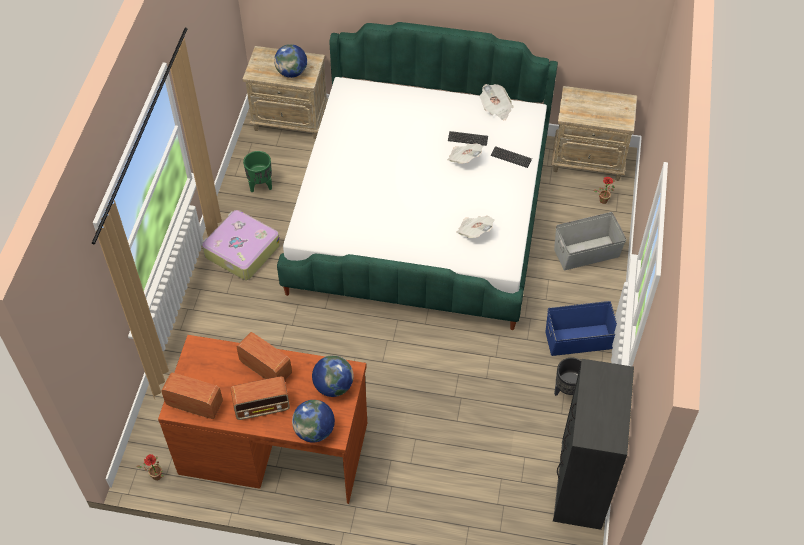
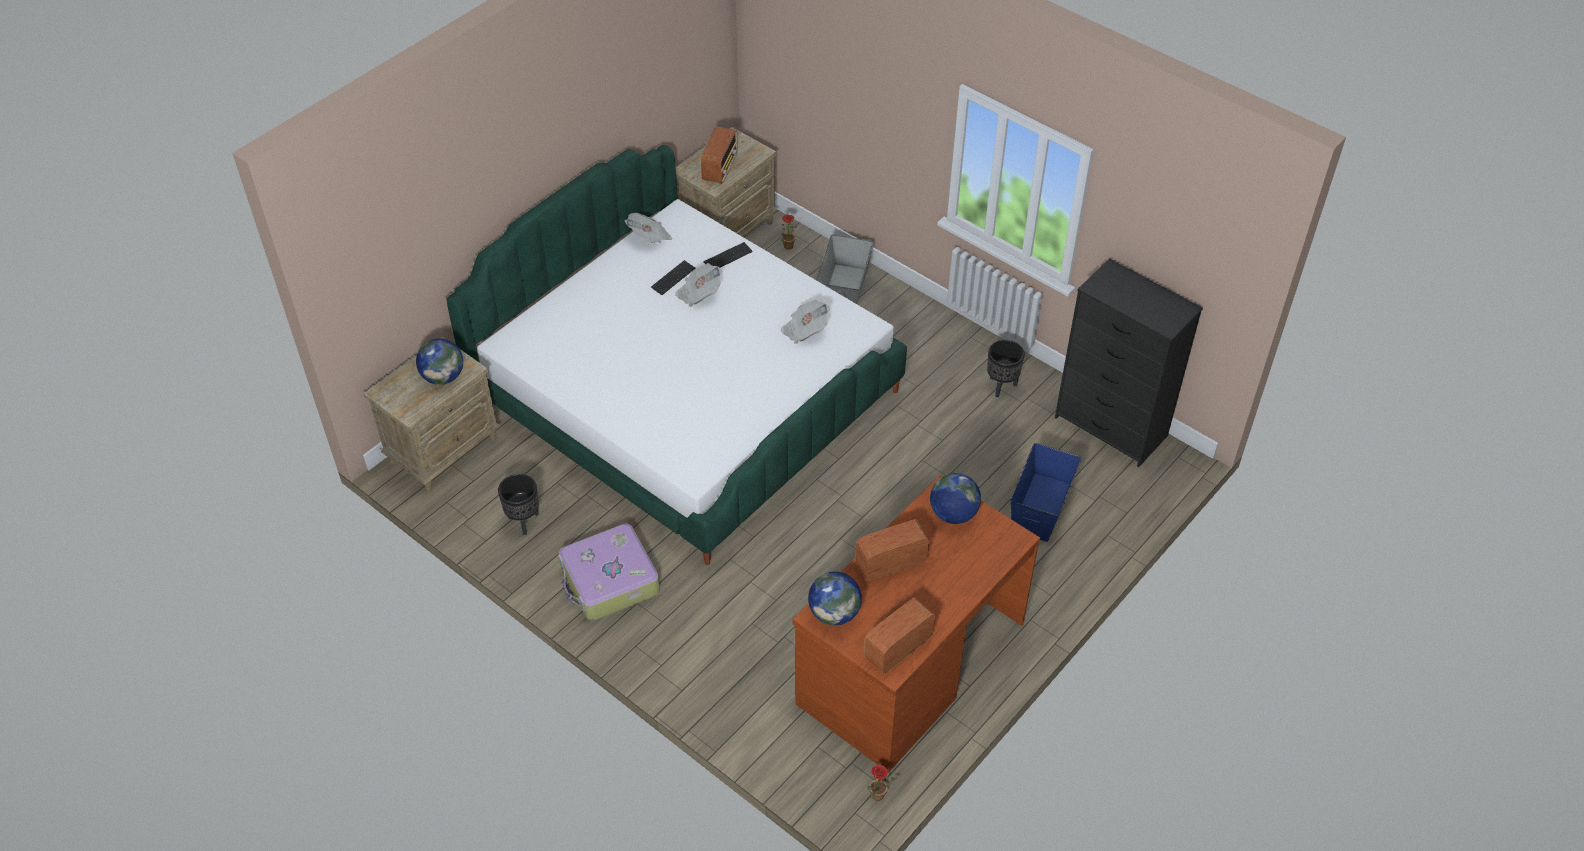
camera: 60 degrees left, 5 degrees down
(261, 185) = (523, 521): green planter -> black planter
(262, 407) = (941, 586): radio -> radio (720, 168)
(314, 431) = (1000, 553): globe -> globe (834, 613)
(579, 340) = (946, 347): blue storage box -> blue storage box (1041, 506)

